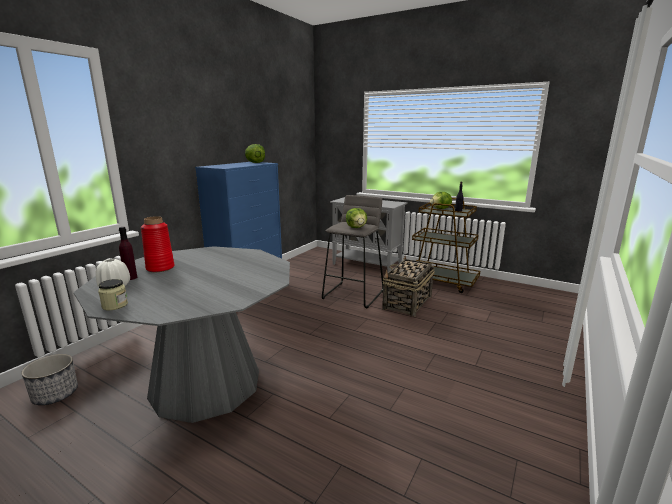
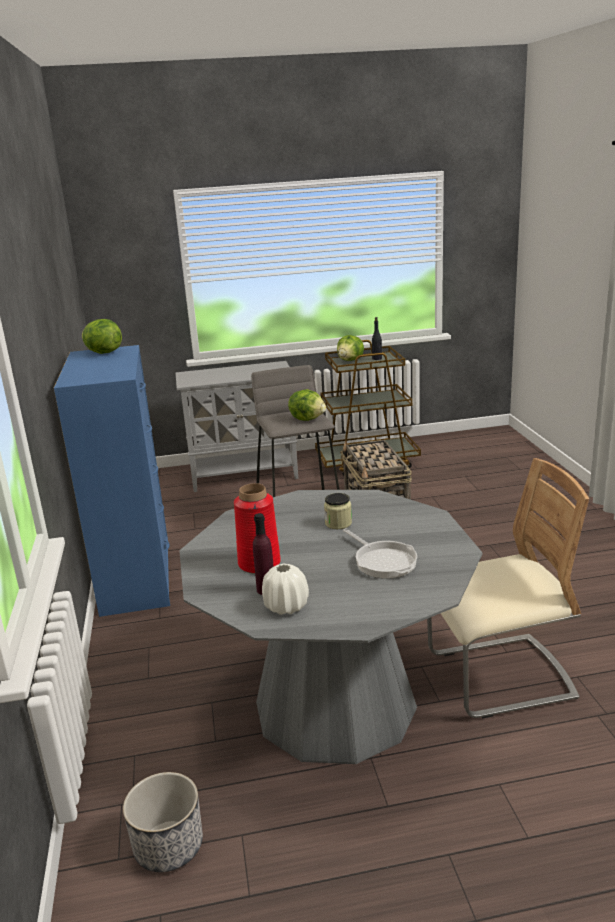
camera: 40 degrees left, 5 degrees up
(115, 305) = (359, 617): jar -> jar (338, 523)
(195, 289) = (383, 561): none -> frying pan
(298, 428) = (499, 677): none -> beige chair

